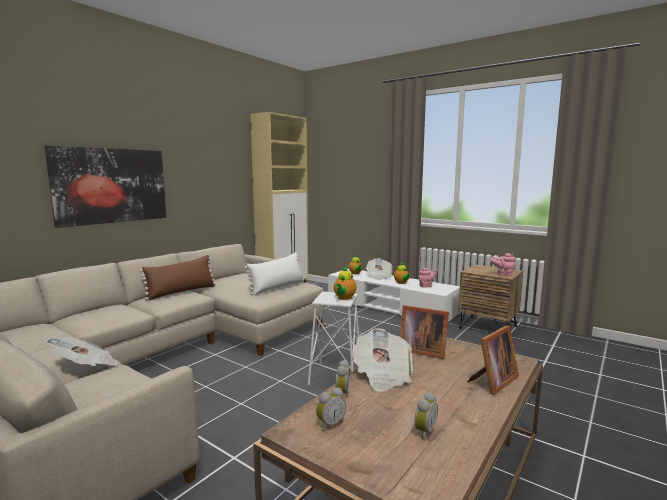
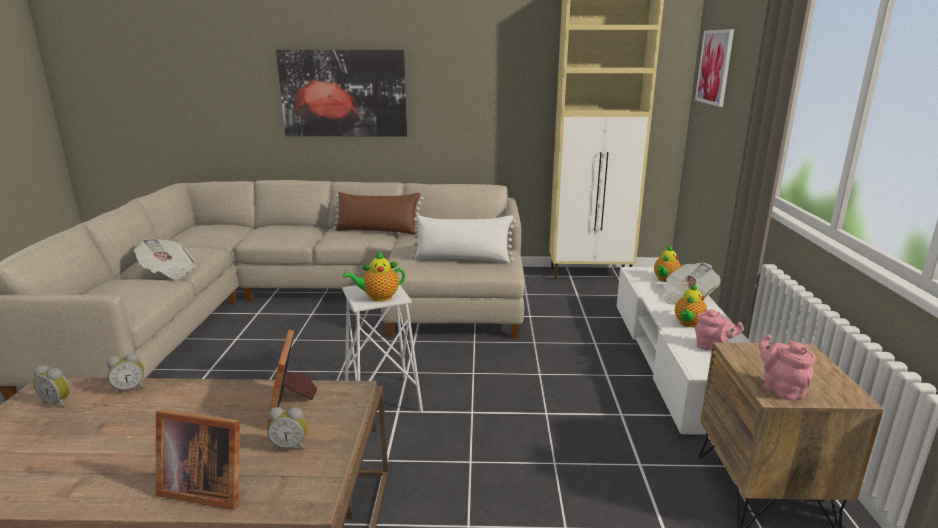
camera: 55 degrees right, 10 degrees up
(330, 165) = (714, 67): none -> picture
(382, 375) = (191, 399): newspaper -> none
(423, 431) = (45, 461): alarm clock -> alarm clock (290, 446)

